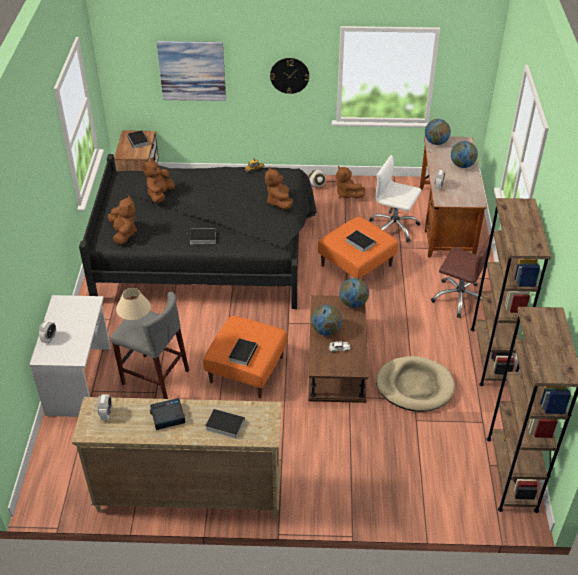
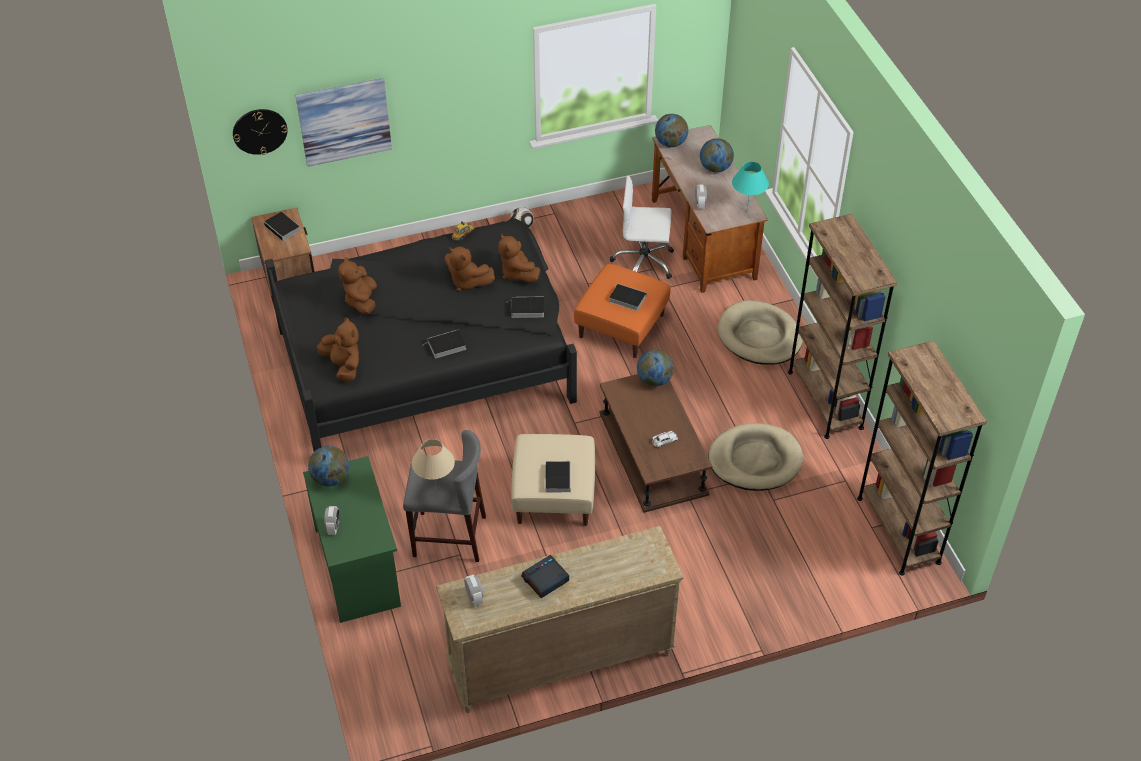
camera: 20 degrees left, 5 degrees up
(80, 380) = (358, 567): white desk -> green desk
(223, 425) = (612, 570): book -> book (526, 309)
(247, 370) = (554, 495): orange ottoman -> beige ottoman
(289, 75) = (472, 99): wall clock -> wall clock (260, 131)
(326, 330) = (639, 423): globe -> globe (330, 478)
(347, 194) = (566, 231): brown plush toy -> brown plush toy (467, 281)
(459, 298) = (759, 336): brown office chair -> beige dog bed
(473, 198) = (747, 211): none -> turquoise table lamp

